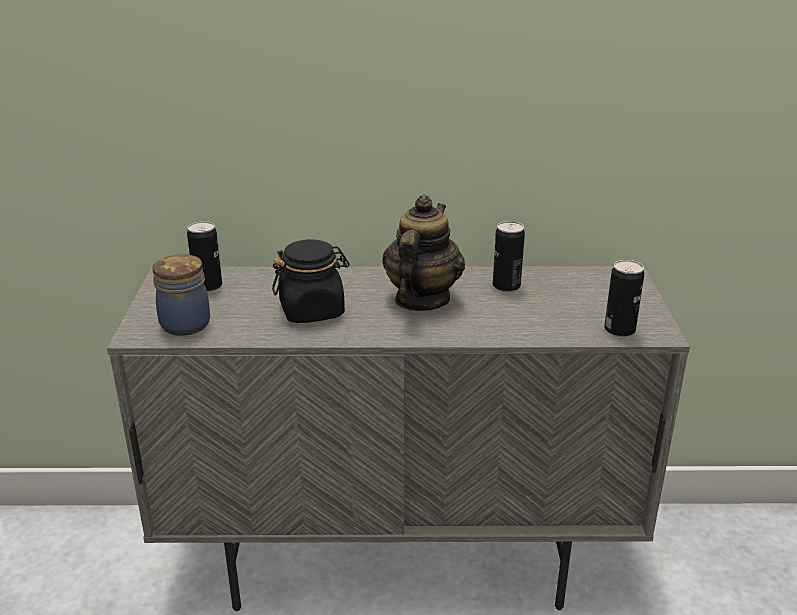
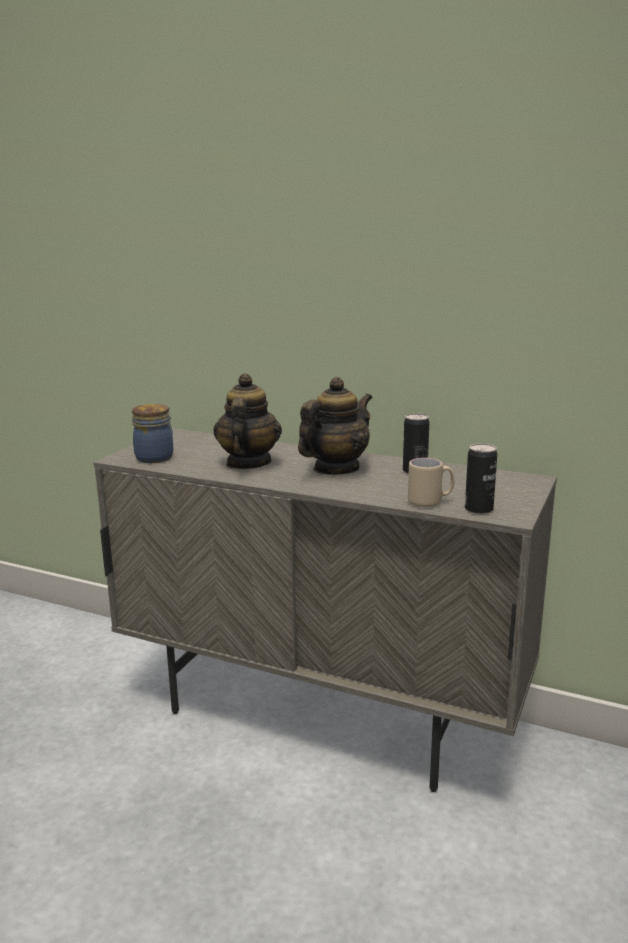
camera: 25 degrees right, 10 degrees down
(208, 286) = (193, 441): can -> none
(312, 310) = (247, 463): black jar -> teapot
(565, 330) = (430, 502): none -> beige mug

